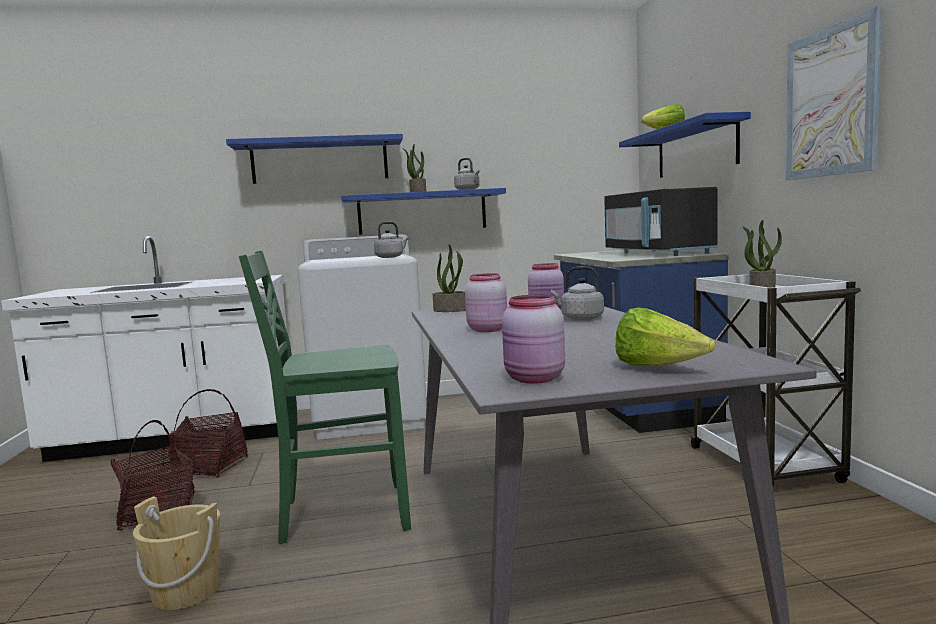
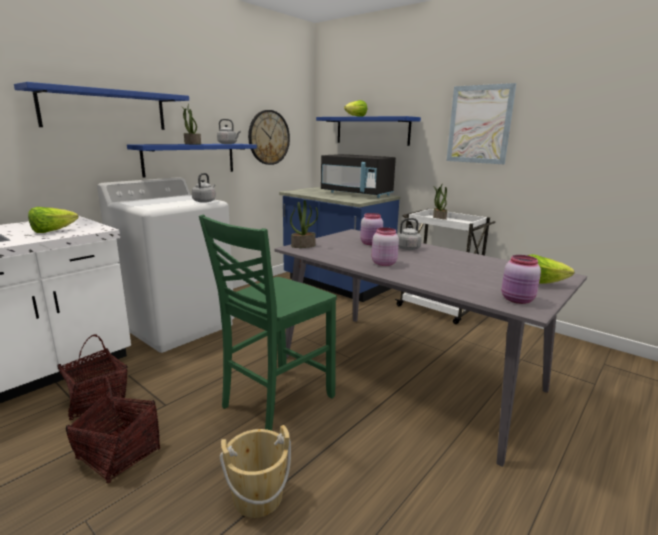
camera: 40 degrees left, 10 degrees up
(222, 282) = (52, 231): none -> lettuce
(548, 180) = (269, 137): none -> wall clock

